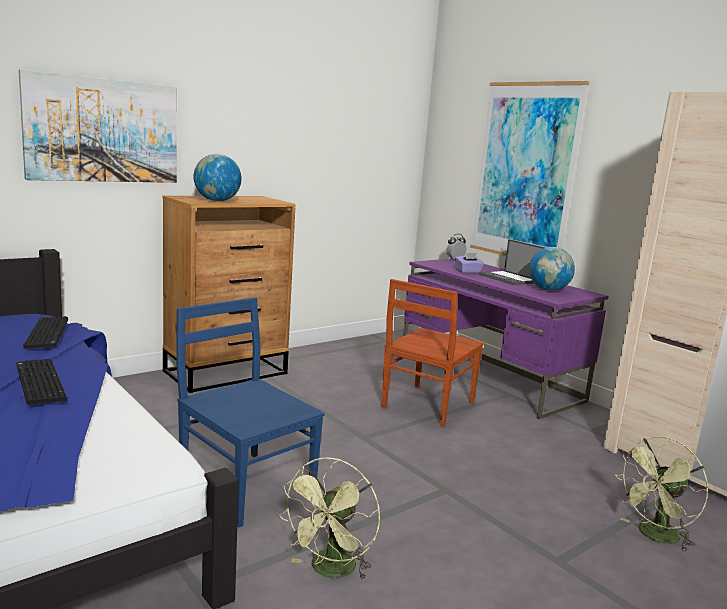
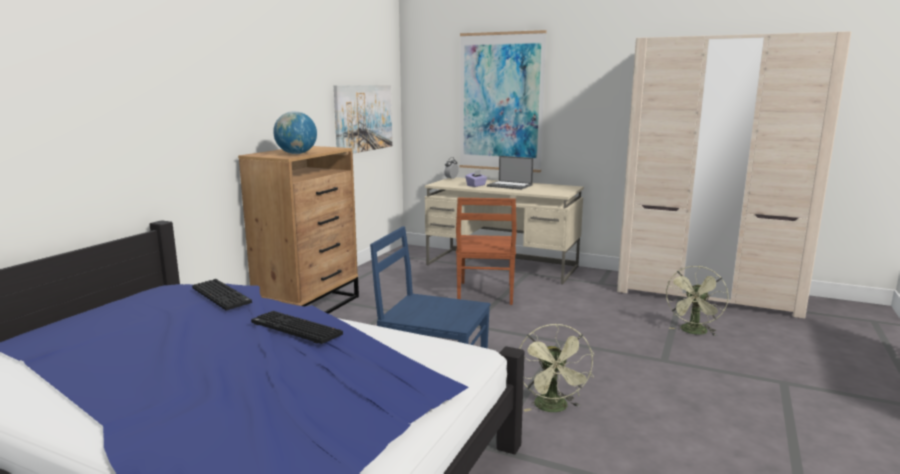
camera: 25 degrees left, 0 degrees up
(103, 130) = (187, 99): picture -> picture (363, 118)
(489, 378) = (502, 266): purple desk -> beige desk
(548, 290) = (546, 189): globe -> none

